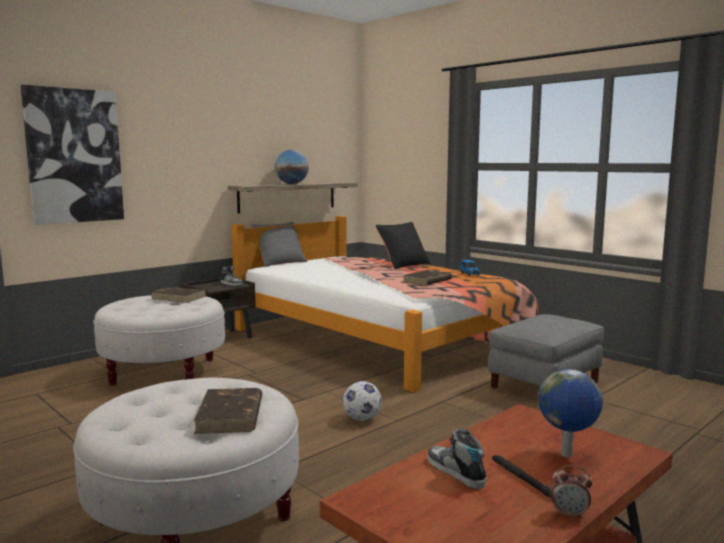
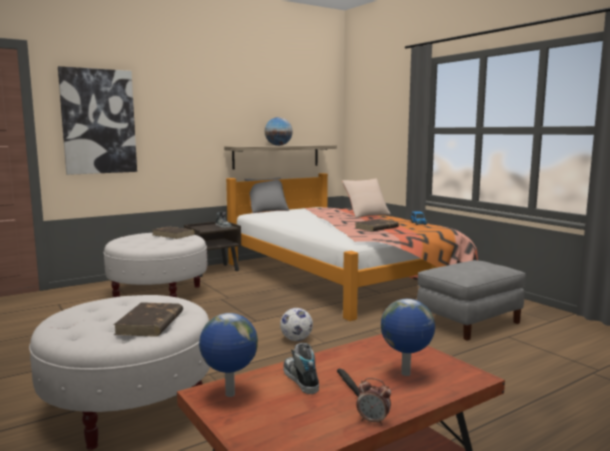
camera: 10 degrees right, 0 degrees up
(387, 499) = (229, 395): none -> globe
(403, 264) = (366, 214): black pillow -> beige pillow

